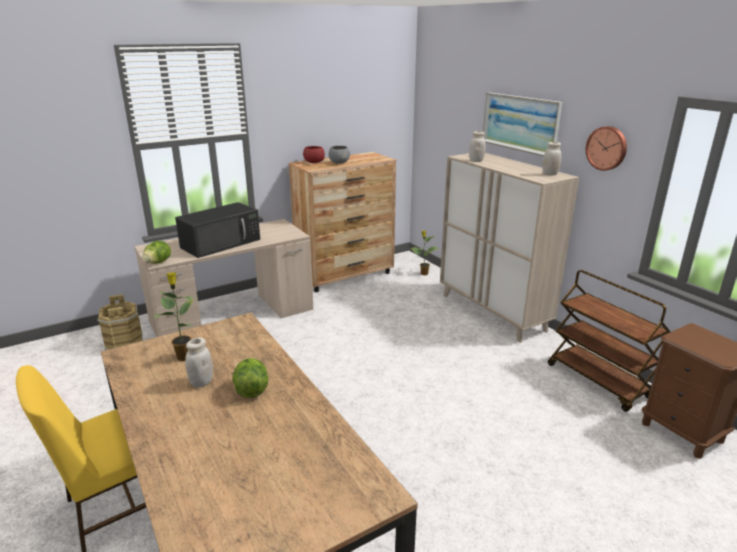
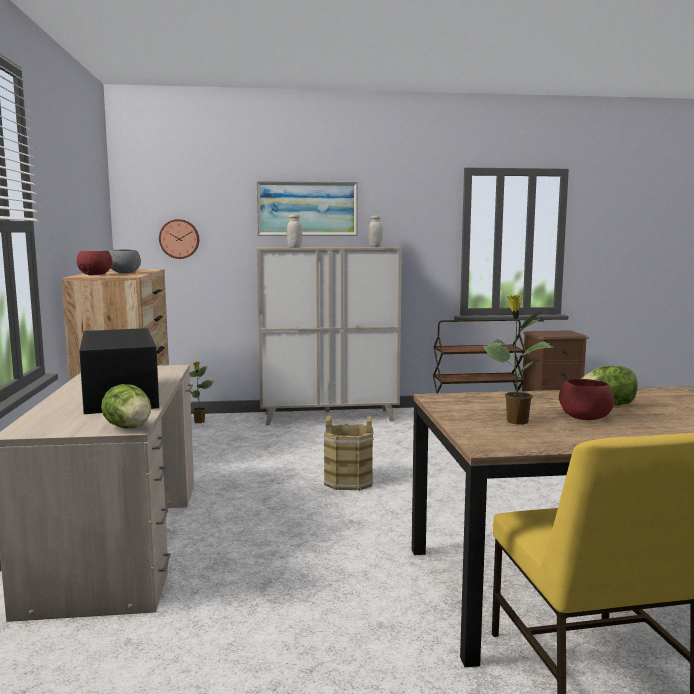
camera: 65 degrees left, 15 degrees down
(125, 344) = (64, 656): brown bucket -> brown bucket (348, 481)
(201, 382) = (585, 418): white jar -> red bowl
(607, 148) = (411, 217): wall clock -> wall clock (179, 239)

